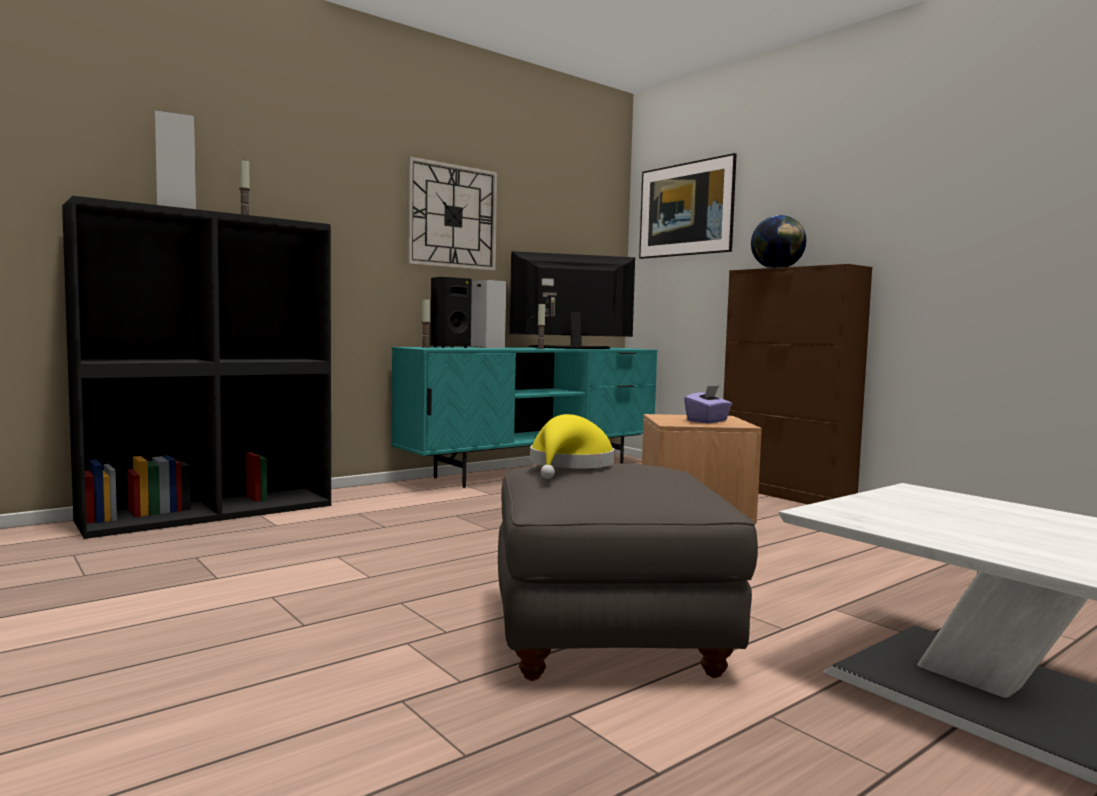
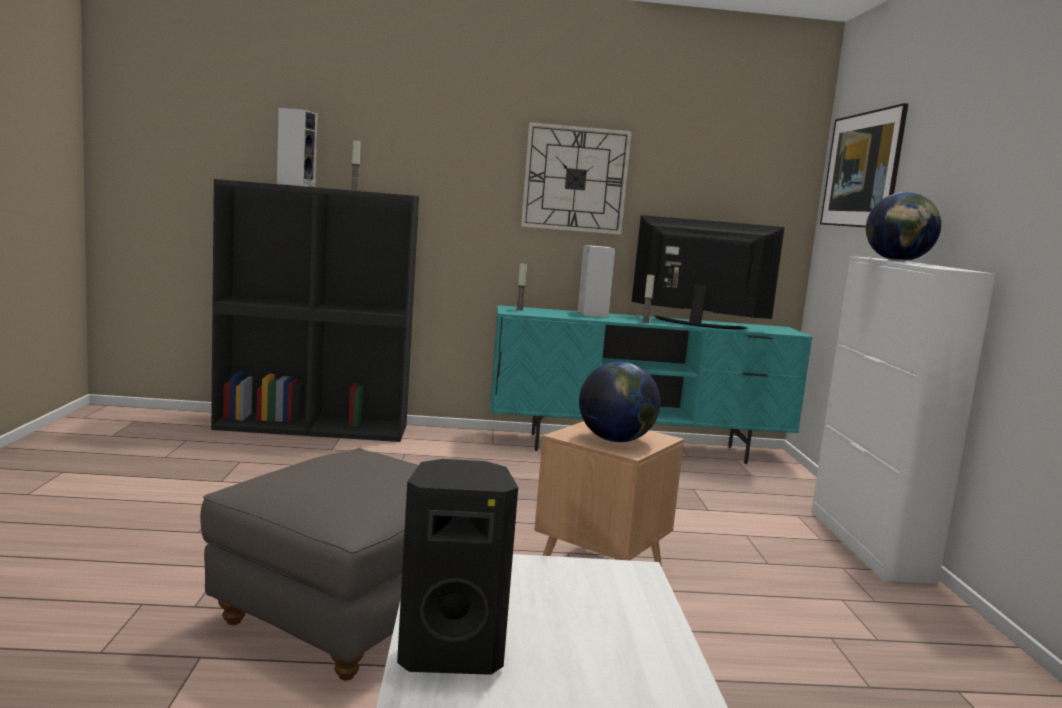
camera: 35 degrees right, 5 degrees up
(449, 347) = (550, 311): black speaker -> black speaker (451, 653)
(569, 466) = (339, 458): yellow hat -> none
(707, 421) = (615, 440): purple tissue box -> globe
(785, 494) = (868, 544): brown cabinet -> white cabinet

